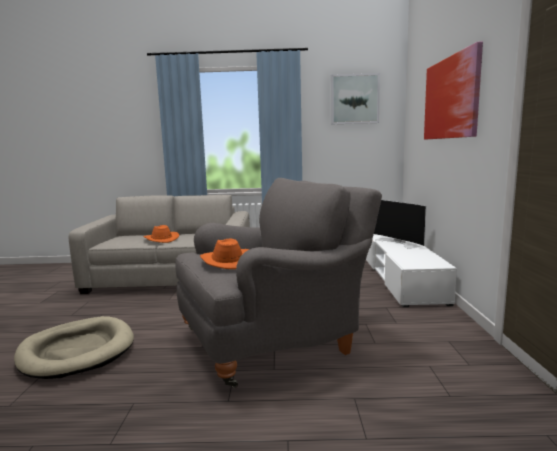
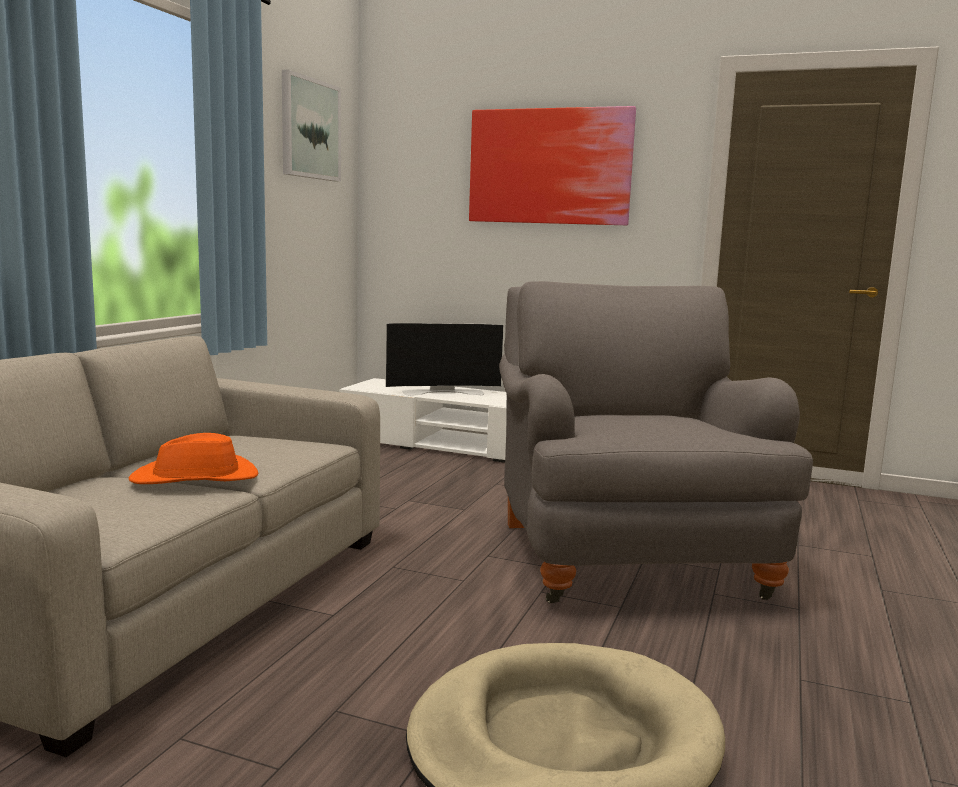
camera: 70 degrees left, 0 degrees up
(226, 261) = (673, 424): orange hat -> none

